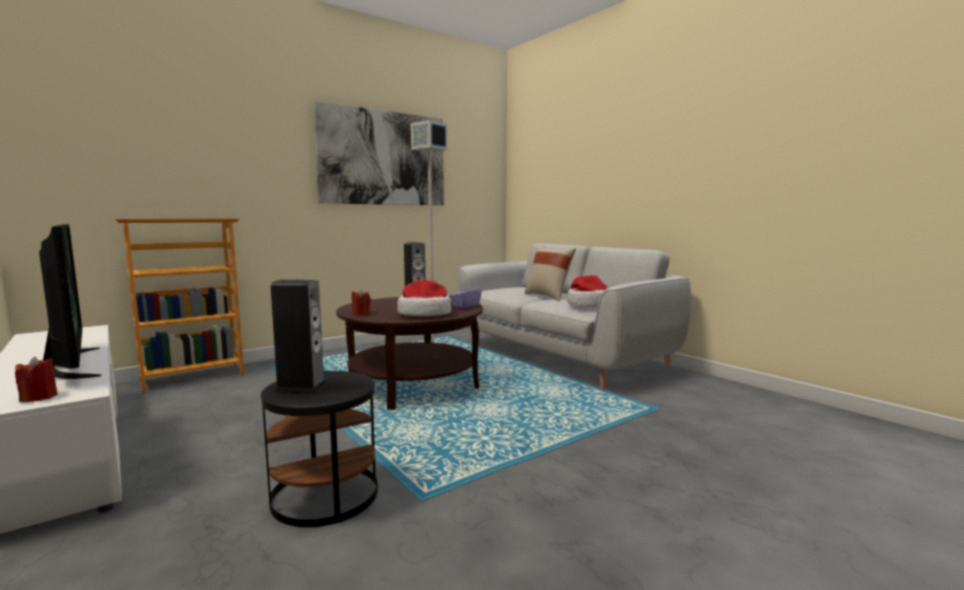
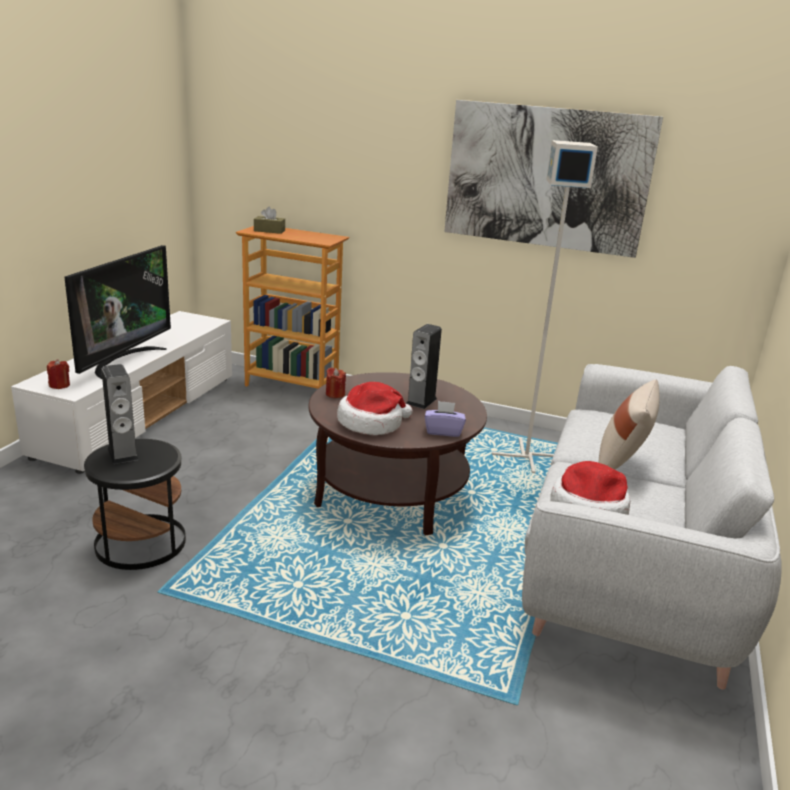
camera: 55 degrees right, 15 degrees up
(147, 218) = (269, 231): none -> brown tissue box

